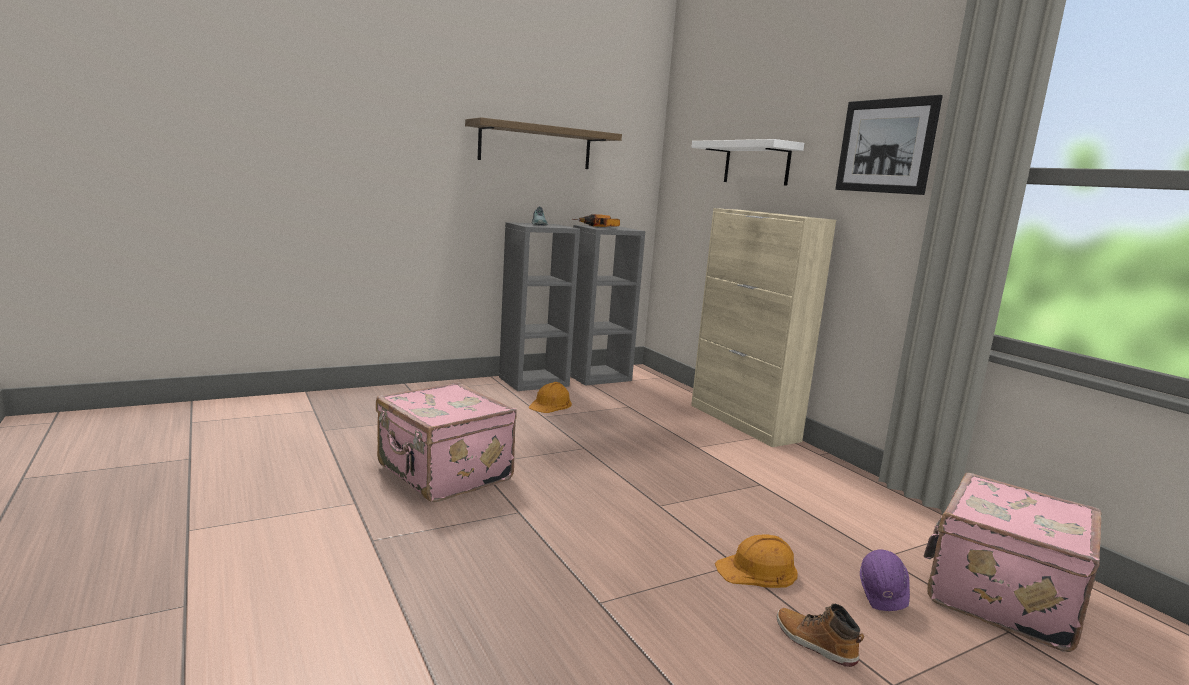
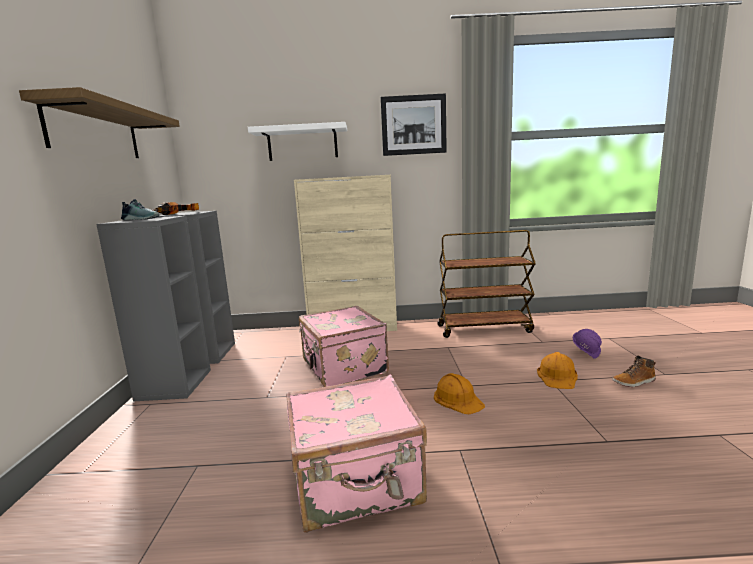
camera: 60 degrees left, 0 degrees up
(550, 404) = (243, 388): orange hard hat -> orange hard hat (458, 399)
(869, 505) = (484, 328): none -> brown cart
(999, 596) = (578, 330): pink suitcase -> pink suitcase (343, 368)

